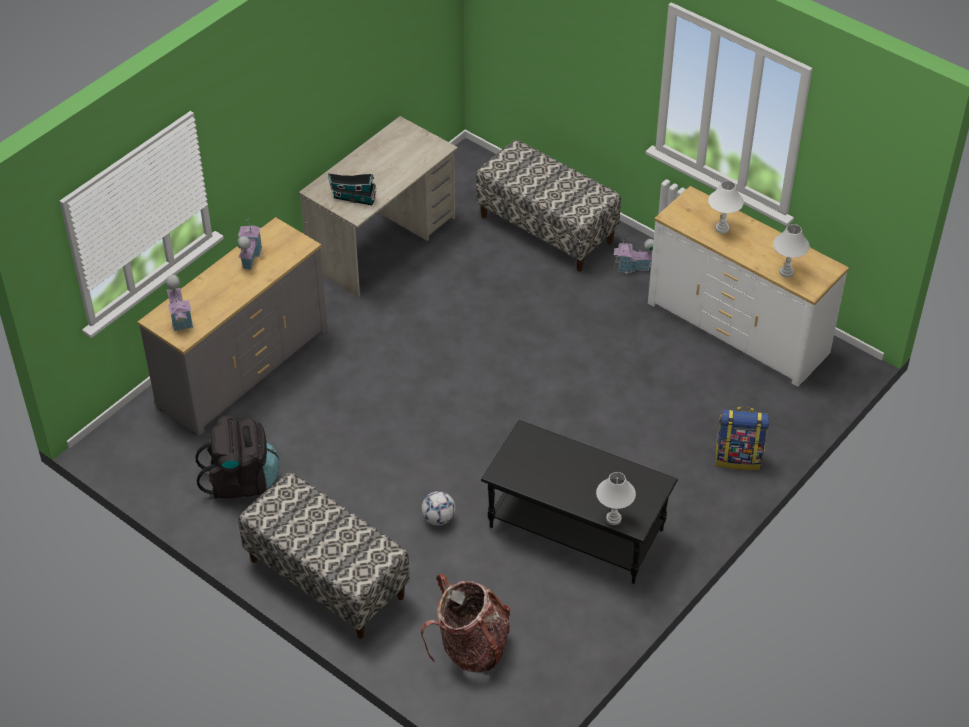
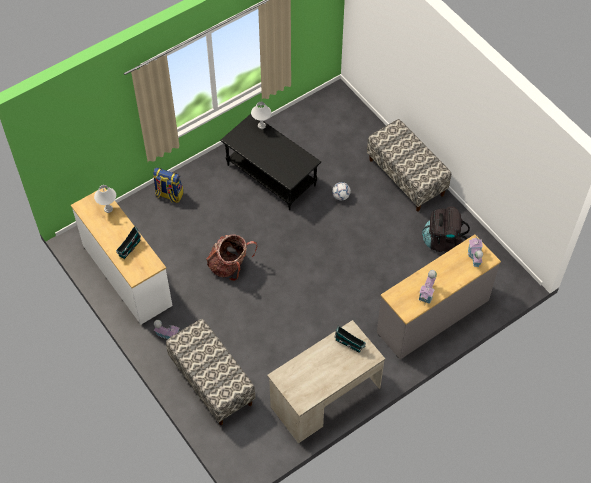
camera: 165 degrees left, 10 degrees up
(471, 648) = (343, 129): backpack -> backpack (230, 266)
(722, 228) = (129, 249): white table lamp -> toy house

